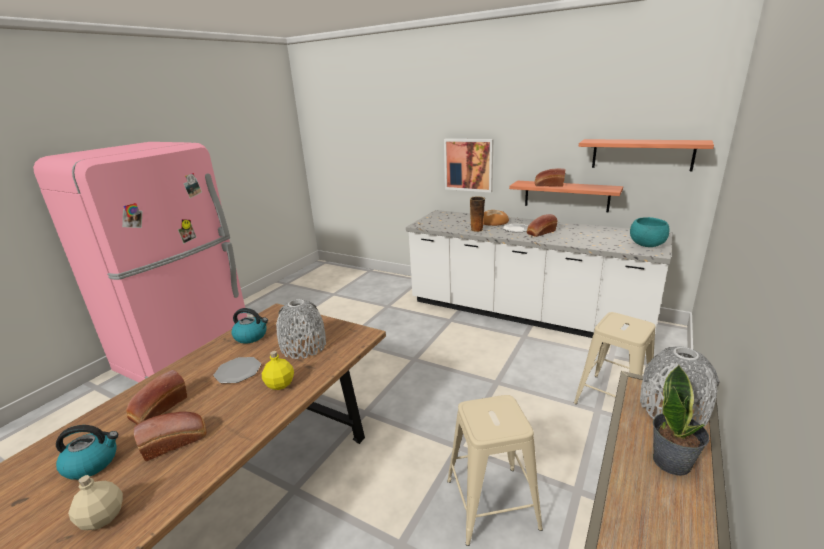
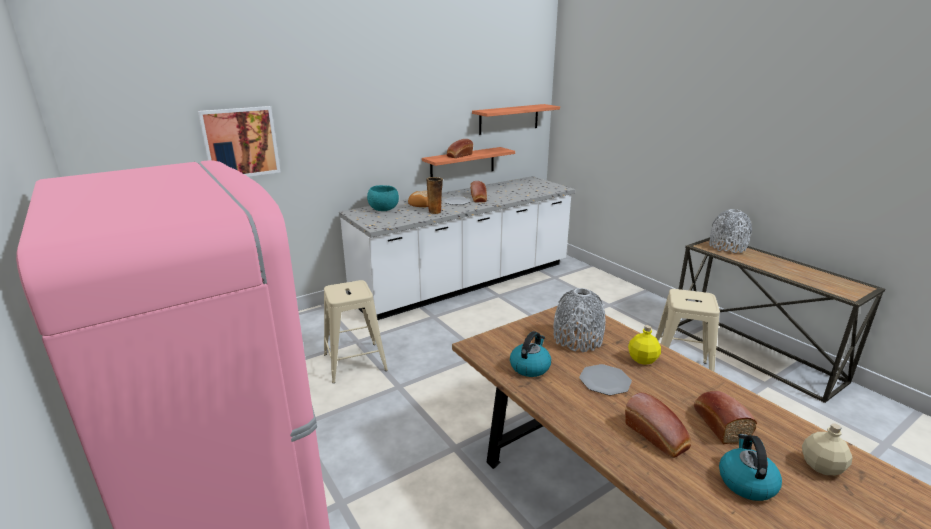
camera: 65 degrees left, 0 degrees up
(468, 165) = (371, 150): picture -> picture (240, 142)
(613, 400) = (602, 296): beige stool -> beige stool (355, 362)
(646, 245) = (547, 186): turquoise bowl -> turquoise bowl (383, 210)
(672, 462) = (768, 261): potted plant -> none

